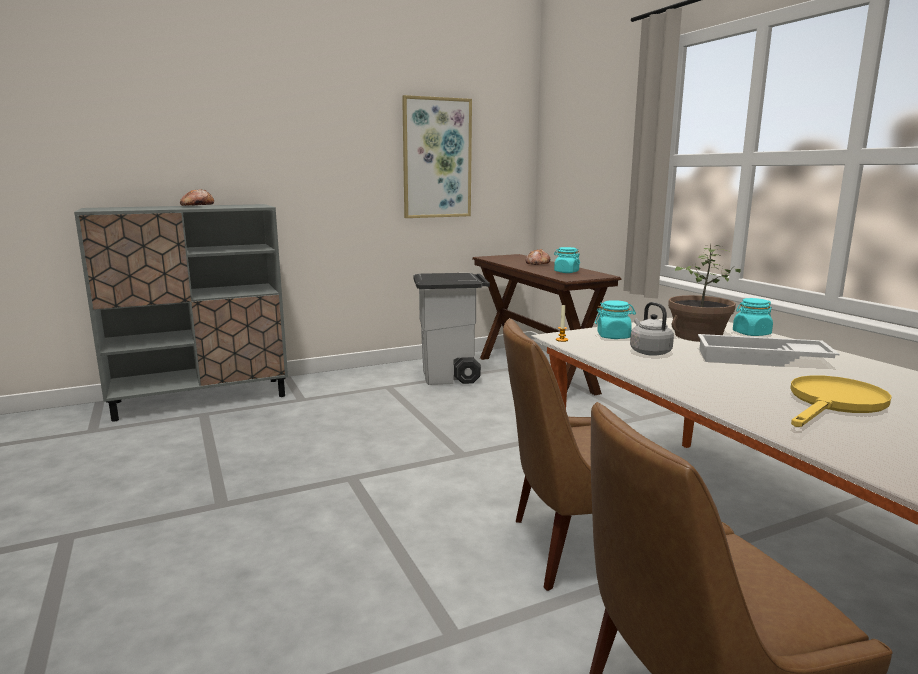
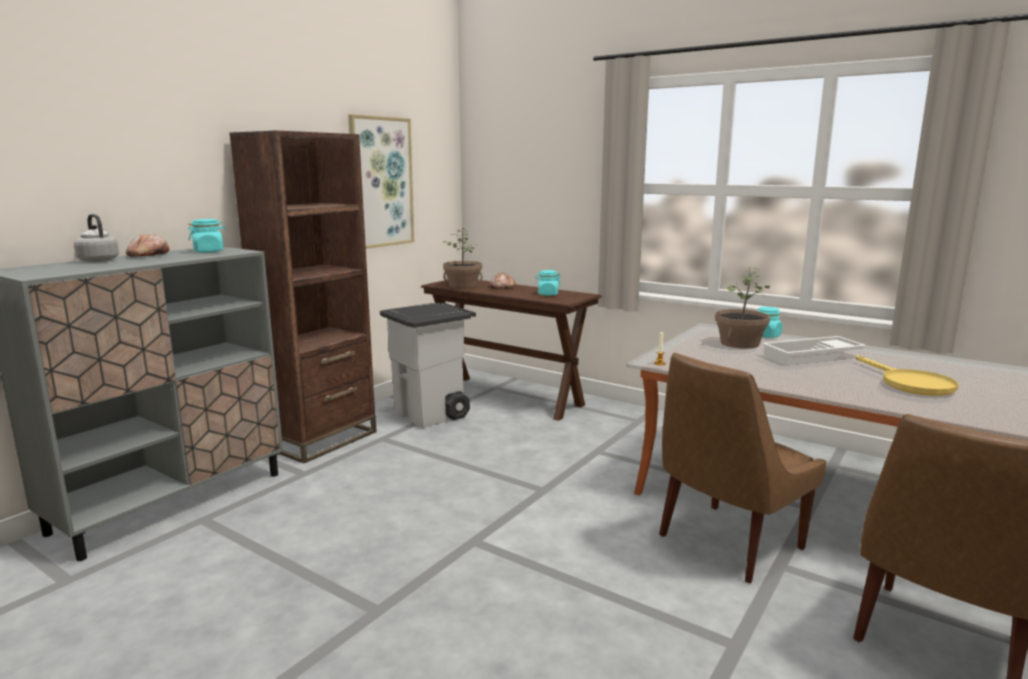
camera: 30 degrees left, 0 degrees up
(344, 378) = (321, 439): none -> brown bookcase
(506, 259) = (463, 285): none -> potted plant
(613, 336) = (688, 354): turquoise jar -> turquoise jar (209, 251)
(649, 352) = (738, 363): grey kettle -> grey kettle (97, 260)
(834, 403) = (910, 383): yellow frying pan -> yellow frying pan turned 150 degrees clockwise

